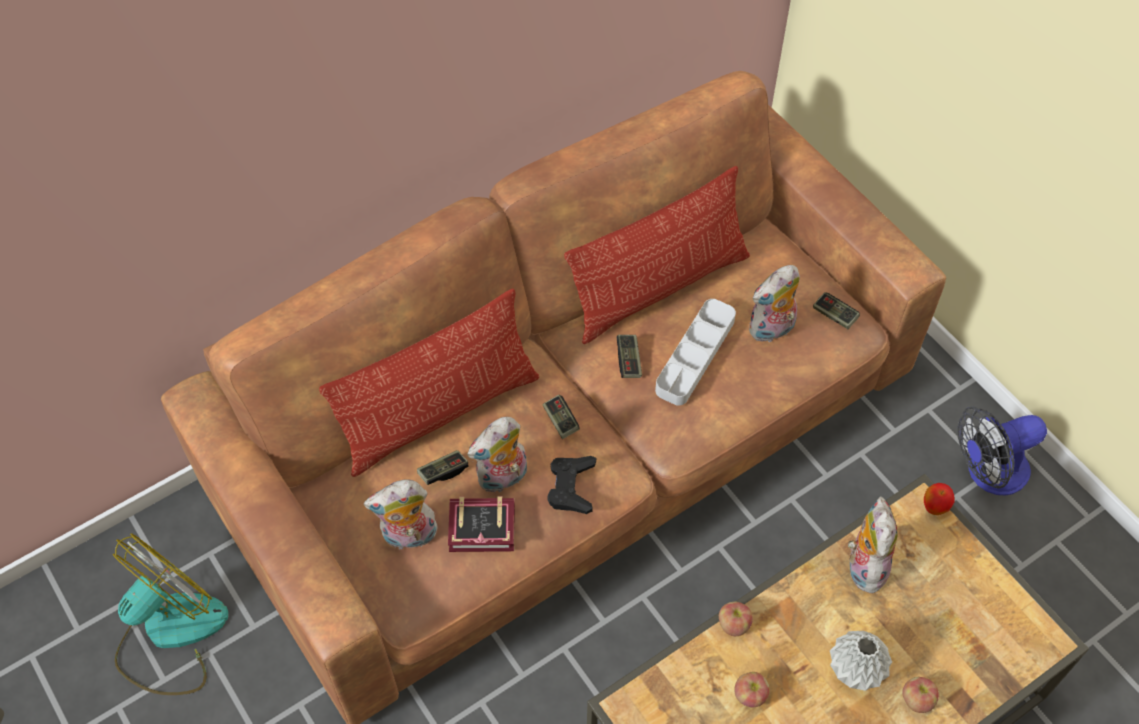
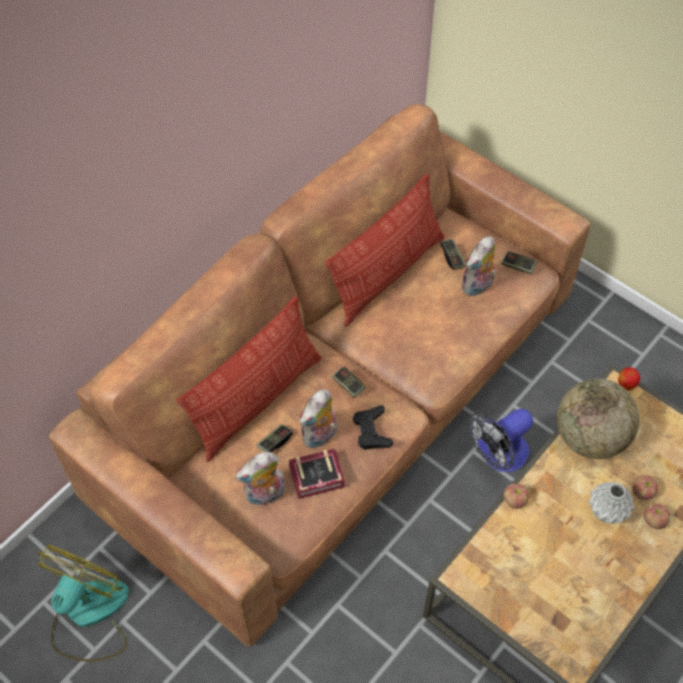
camera: 15 degrees left, 0 degrees up
(628, 360) = (383, 331): game controller -> game controller (452, 257)
(695, 355) = (430, 316): grey tray -> none
(750, 695) = (540, 546): apple -> apple (642, 492)
(863, 565) = (590, 437): plush toy -> globe
(988, 473) = (641, 355): fan -> fan (498, 456)

